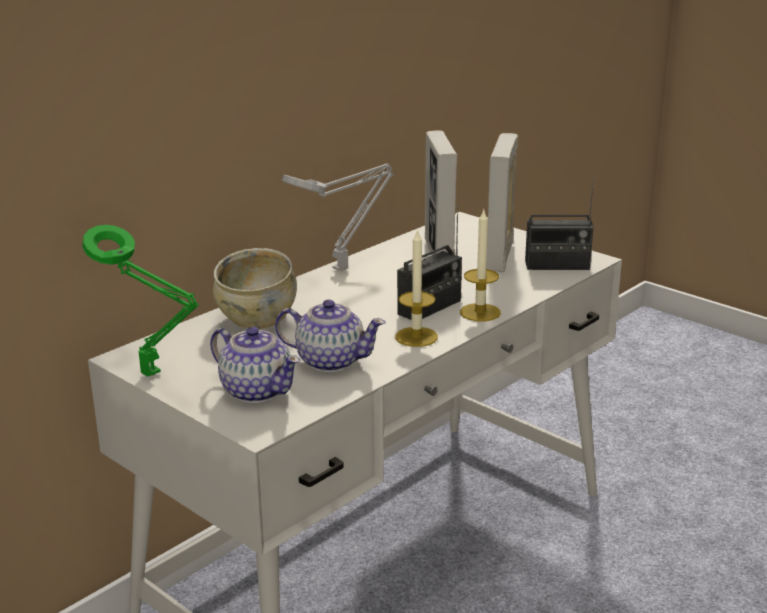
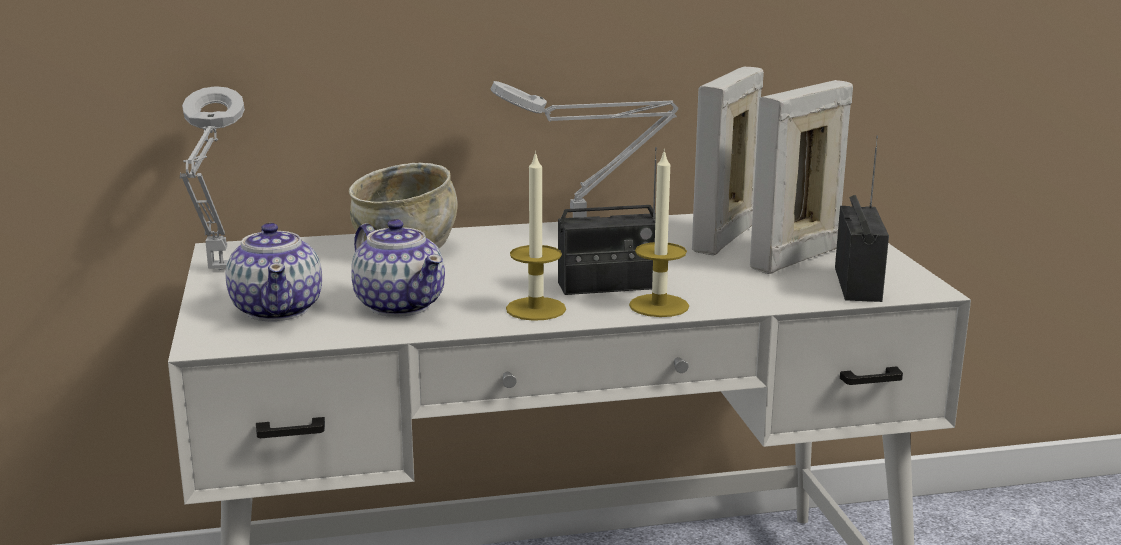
camera: 35 degrees right, 5 degrees down
(154, 376) = (218, 271): green table lamp -> grey table lamp
(557, 265) = (858, 284): radio -> radio turned 120 degrees counterclockwise

